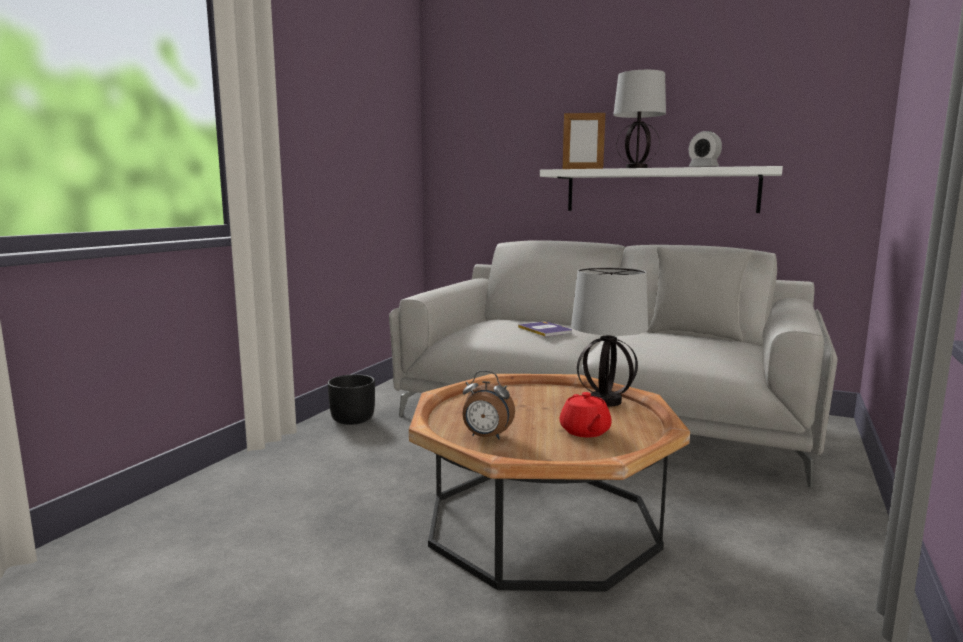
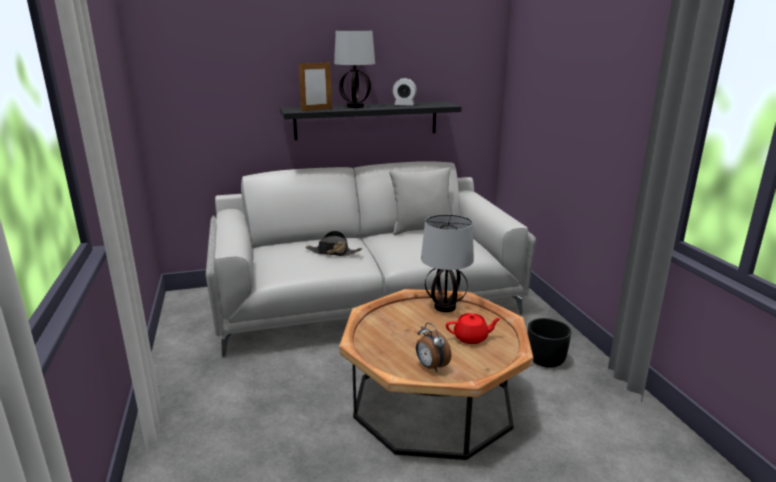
camera: 40 degrees left, 10 degrees up
(353, 419) = (187, 376): black planter -> black planter (546, 359)
(486, 437) = (431, 367): alarm clock -> alarm clock turned 75 degrees clockwise
(545, 330) = (333, 252): book -> black hat
(585, 432) = (471, 338): red teapot -> red teapot turned 45 degrees counterclockwise
(659, 190) = (366, 120): white shelf -> black shelf

